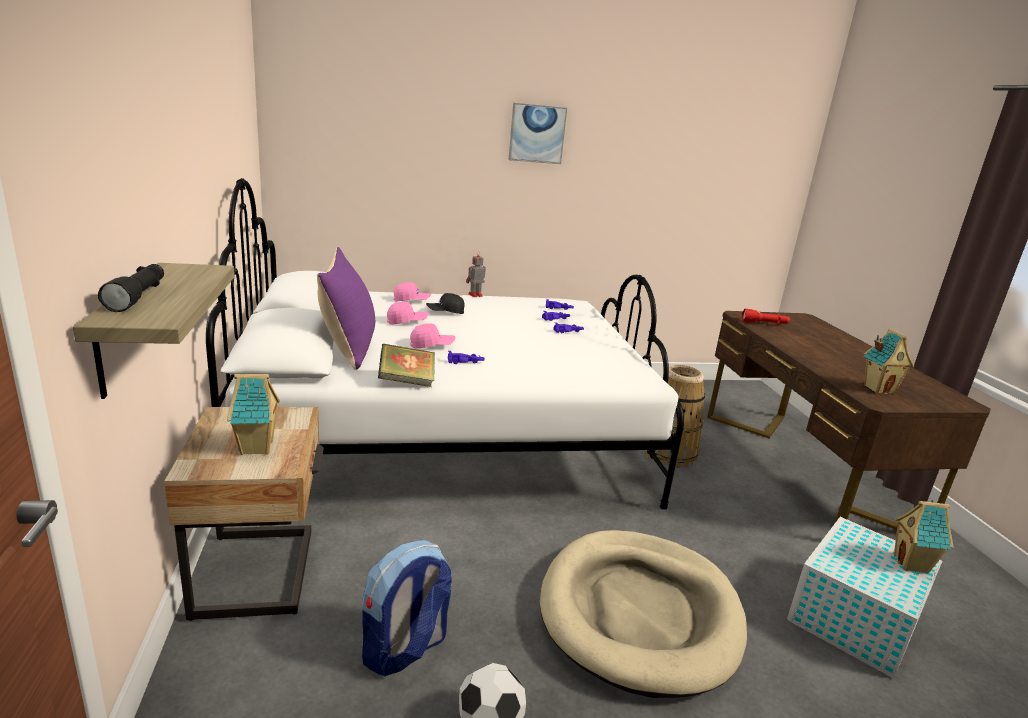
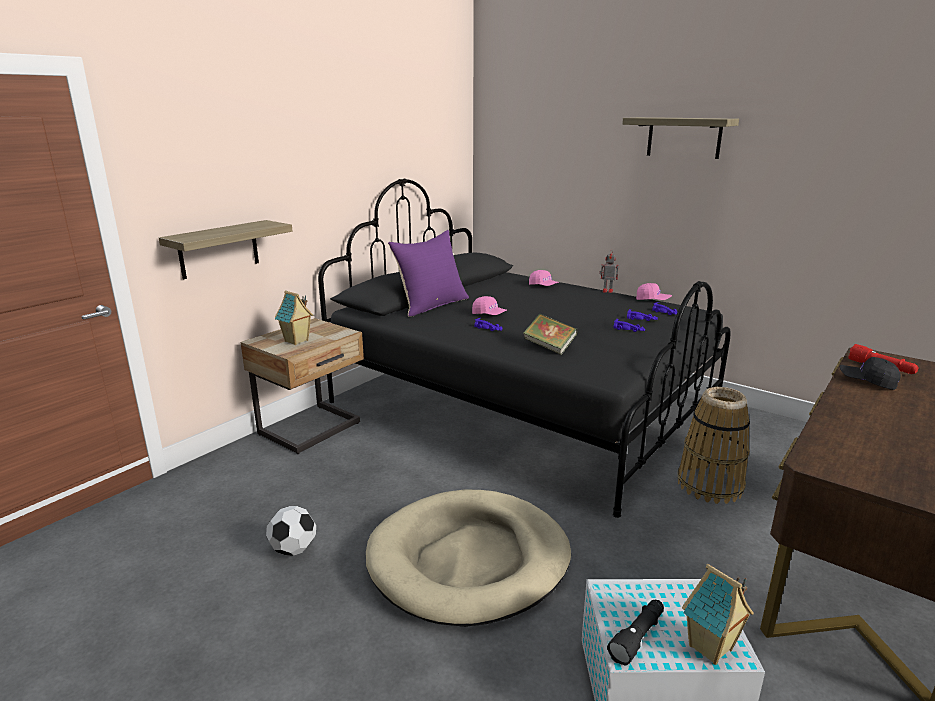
camera: 50 degrees right, 0 degrees up
(139, 297) = (210, 231): black flashlight -> black flashlight (638, 637)
(404, 649) = (314, 495): backpack -> none
(406, 321) = (506, 298): pink cap -> pink cap (652, 300)
(406, 381) = (424, 330): book -> book (549, 347)
(445, 312) = (551, 297): black cap -> black cap (867, 382)
(446, 437) = (523, 403): white bed -> black bed
(537, 133) = (684, 137): picture -> shelf
(878, 389) = (862, 456): toy house -> none

